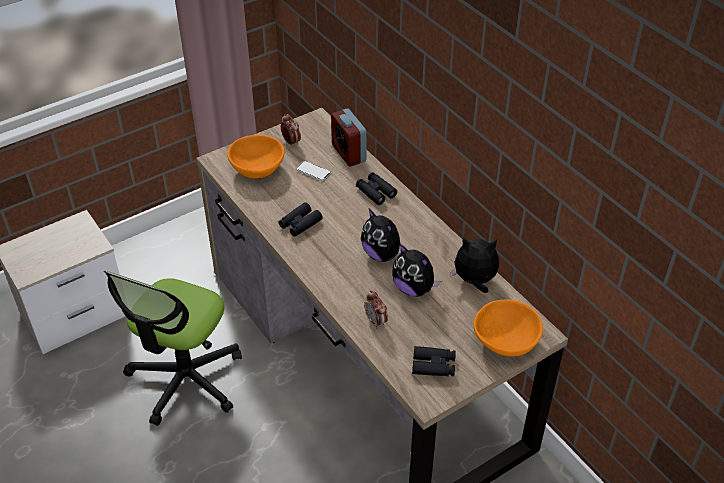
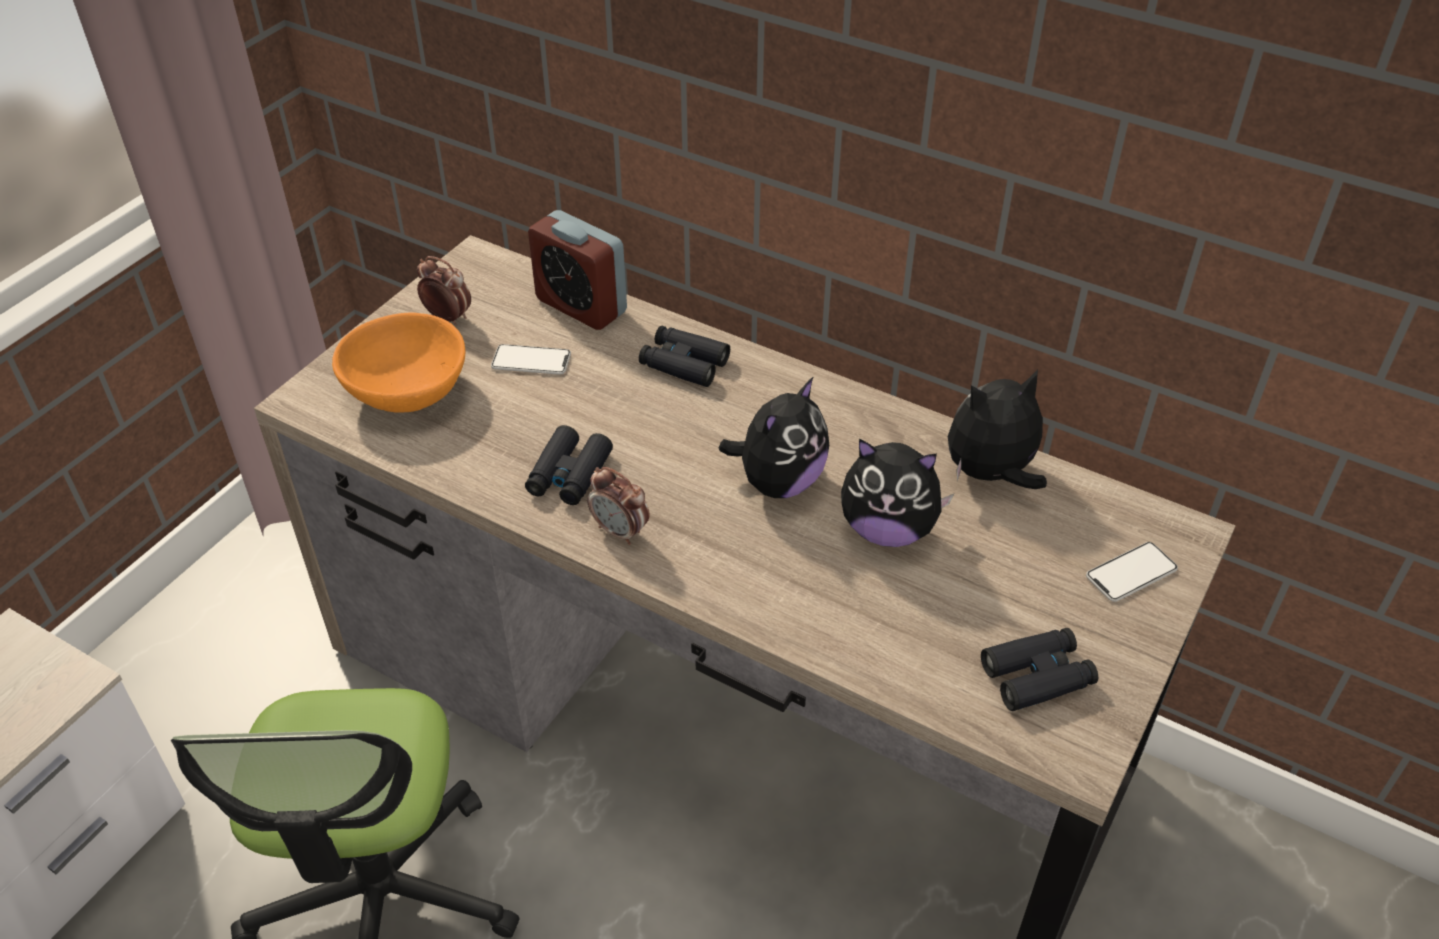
camera: 25 degrees left, 0 degrees up
(376, 321) = (859, 626): alarm clock -> alarm clock (620, 531)
(382, 254) = (779, 482): plush toy -> plush toy turned 75 degrees counterclockwise
(504, 341) = (1131, 573): orange bowl -> phone

